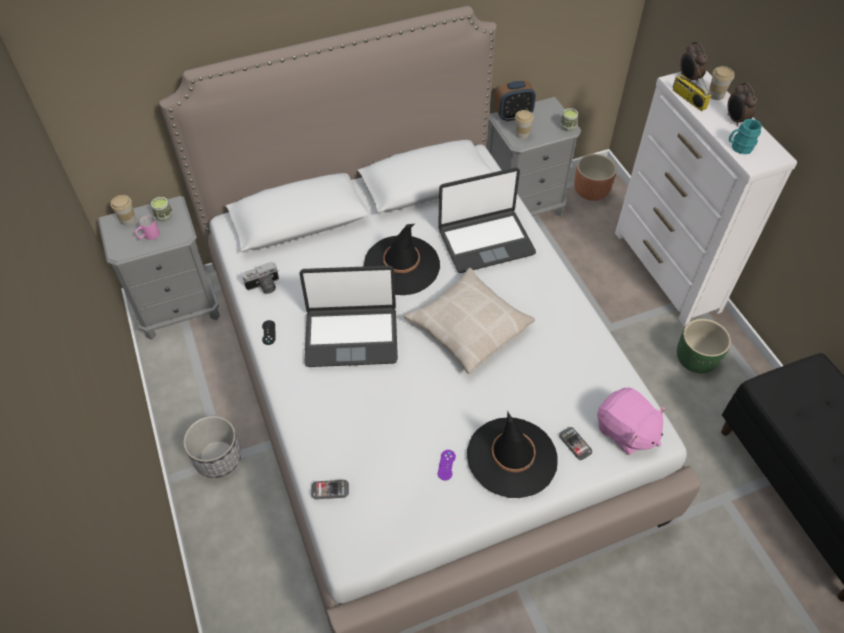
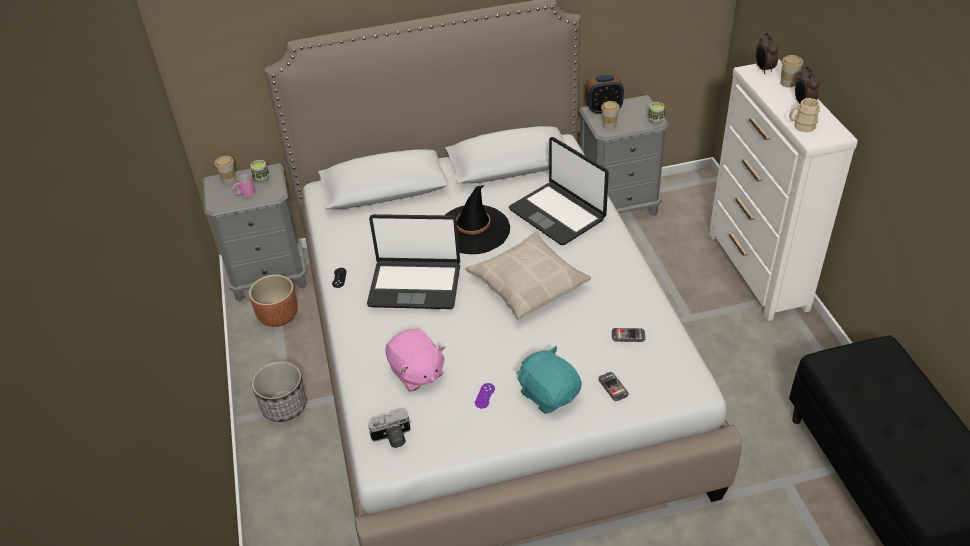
camera: 10 degrees right, 10 degrees down
(264, 286) = (342, 240): camera -> camera (392, 438)
(330, 490) = (371, 408): phone -> phone (628, 336)
(485, 241) = (558, 214): laptop -> laptop turned 60 degrees clockwise
(512, 457) = (549, 394): black hat -> turquoise plush toy
(591, 192) = (690, 196): brown planter -> brown planter (279, 316)
(625, 431) = (665, 380): pink plush toy -> pink plush toy (416, 373)
(688, 99) = (759, 85): radio -> none
(695, 360) = (774, 353): green planter -> none
(739, 147) = (801, 126): turquoise mug -> beige mug

